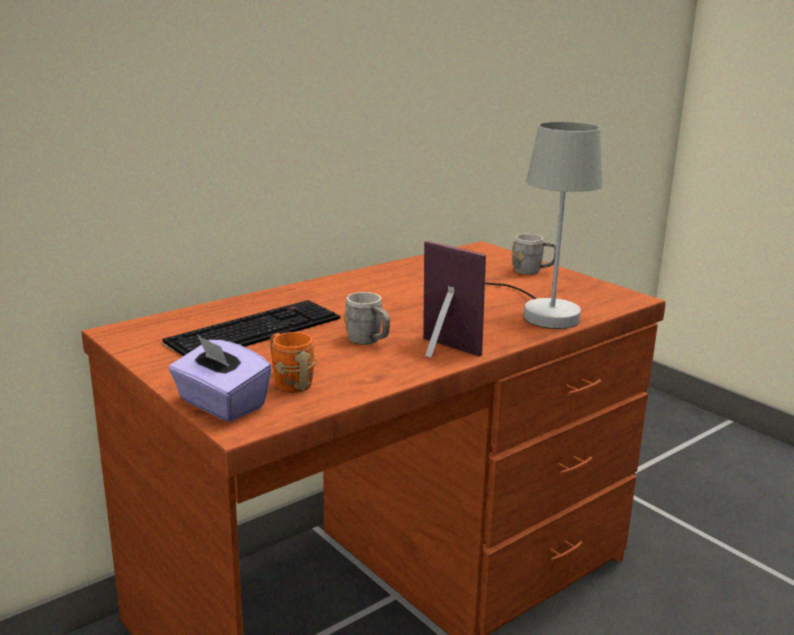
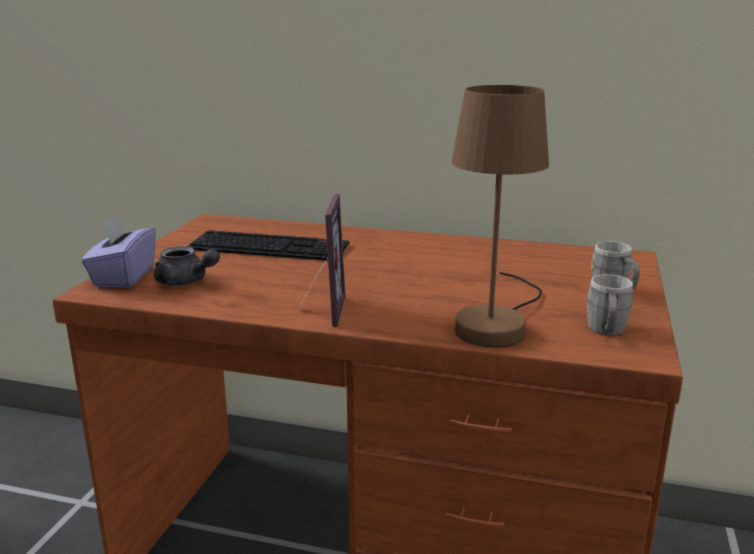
camera: 55 degrees right, 0 degrees up
(289, 382) = (186, 282): orange mug -> grey teapot
(368, 341) = (302, 282): grey mug -> grey mug (606, 332)
(540, 312) = (497, 323): grey table lamp -> brown table lamp

